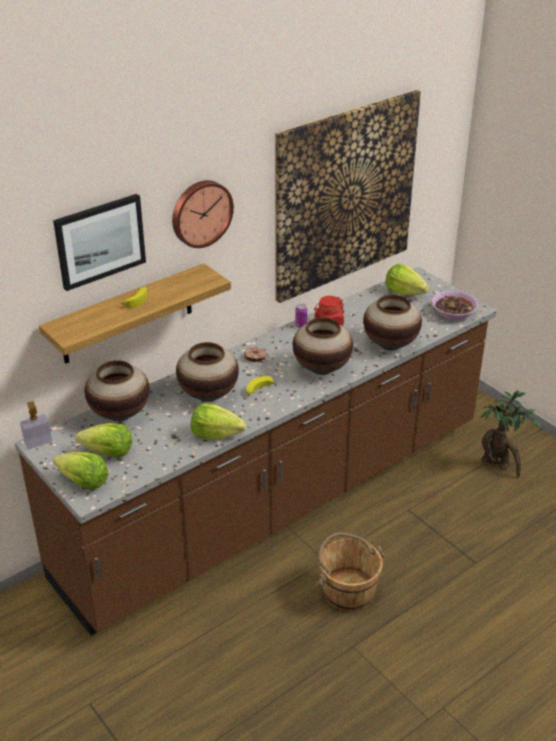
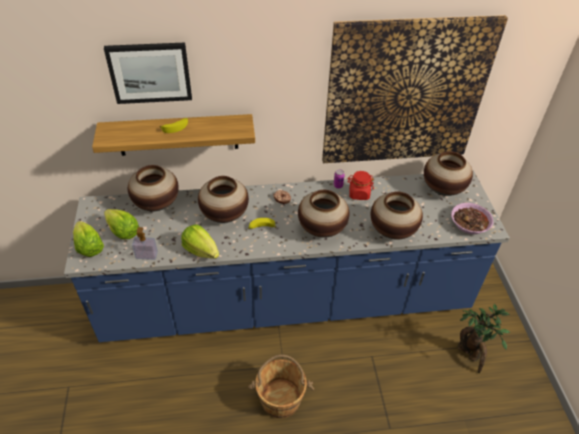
camera: 30 degrees right, 10 degrees up
(38, 442) = (91, 203): soap dispenser -> soap dispenser (146, 255)
(200, 213) = (250, 73): wall clock -> none
(277, 500) = (286, 302): brown counter -> blue counter
(404, 292) = (442, 189): lettuce -> vase

